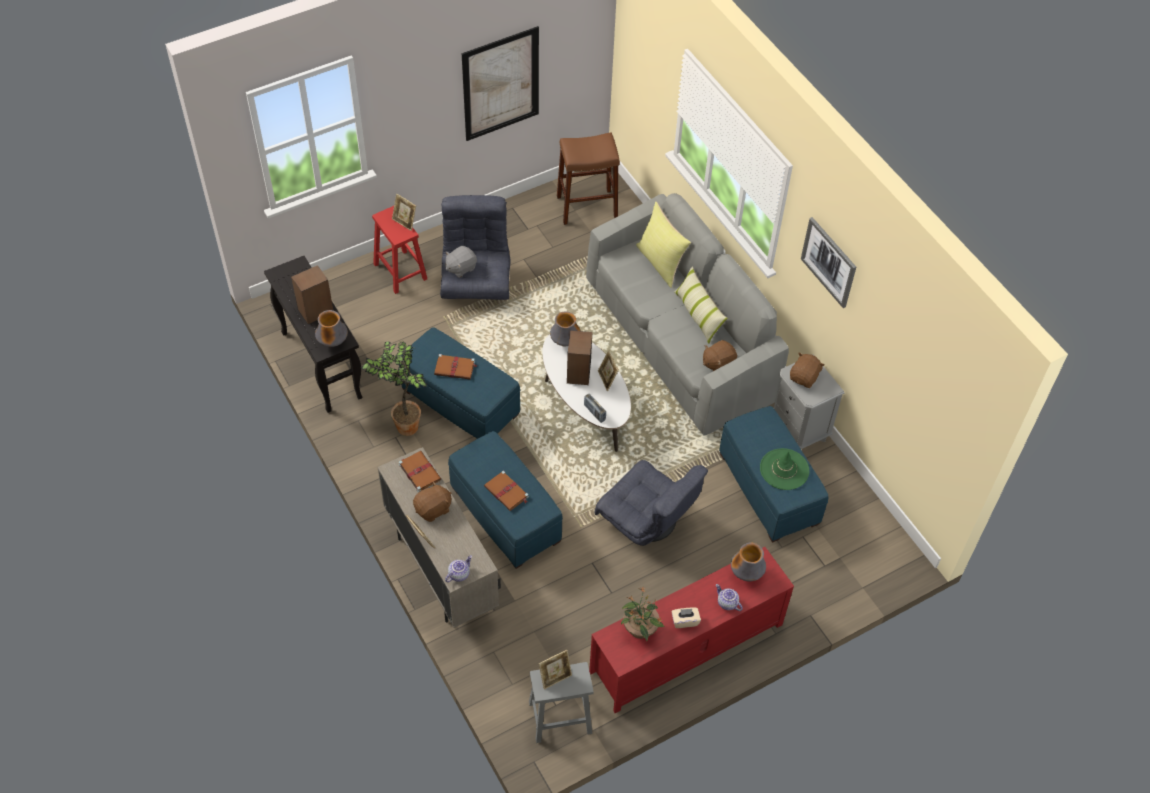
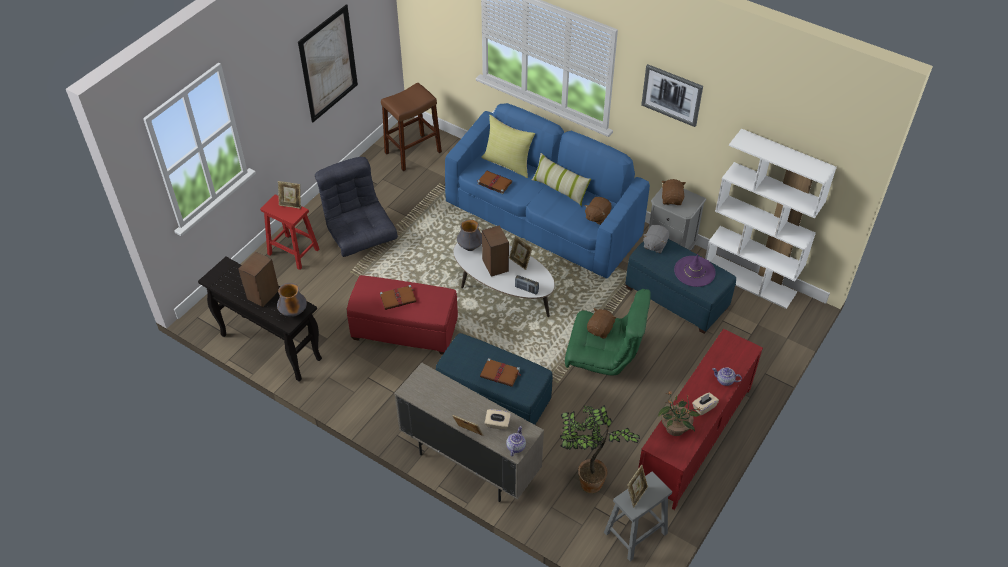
camera: 25 degrees left, 5 degrees down
(404, 425) = (369, 365): potted plant -> potted plant (587, 483)
(419, 471) = (431, 382): brown book -> brown book (494, 183)
(433, 509) = (462, 406): brown plush toy -> brown plush toy (600, 330)
(456, 543) = (497, 424): none -> beige tissue box
(460, 268) = (348, 227): grey plush toy -> grey plush toy (654, 245)
(461, 403) = (405, 330): blue ottoman -> red ottoman
(647, 520) = (604, 356): grey armchair -> green armchair
(678, 340) = (543, 220): grey sofa -> blue sofa
(746, 573) = (724, 353): vase -> none
(784, 469) = (694, 271): green hat -> purple hat
(864, 505) = (750, 281): none -> white bookcase

